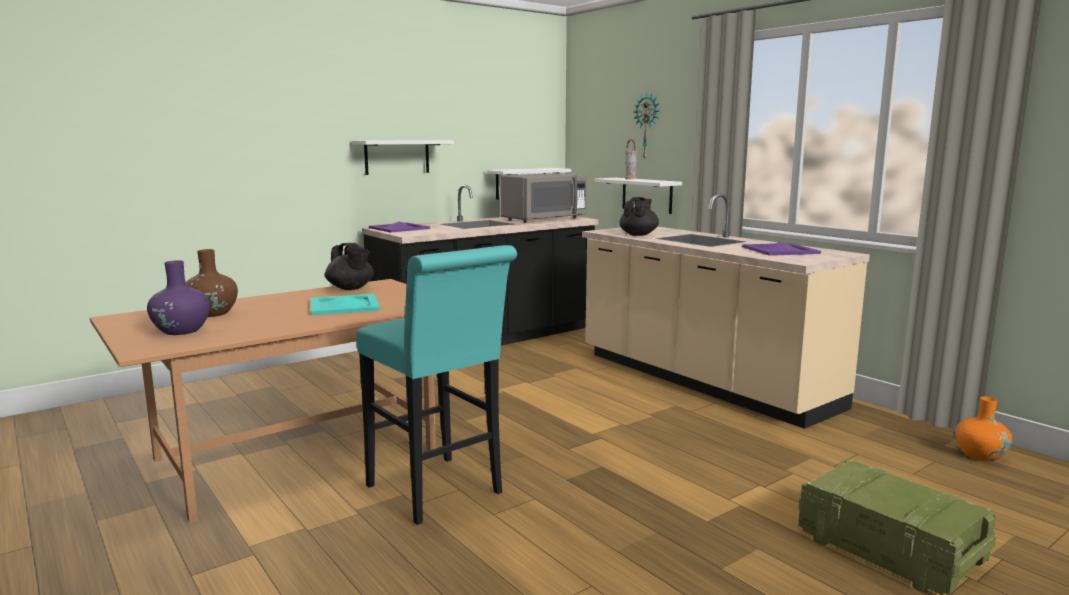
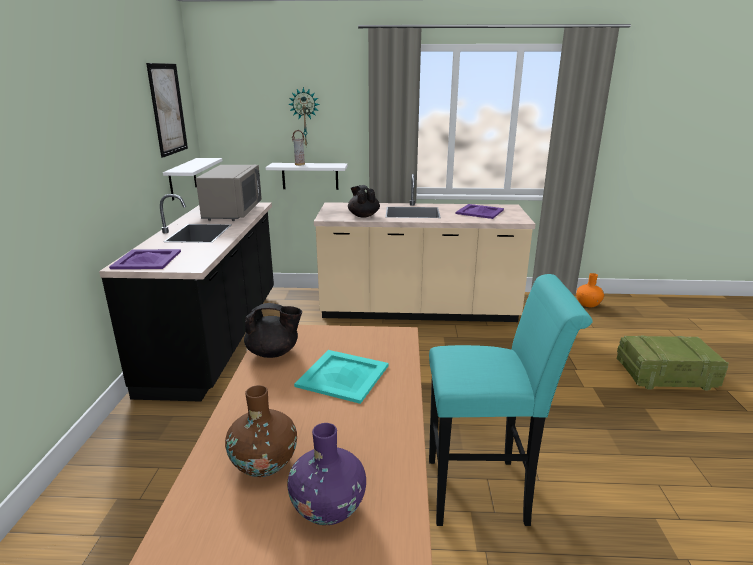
camera: 50 degrees left, 10 degrees up
(397, 157) = (104, 177): white shelf -> none
(512, 114) = (167, 109): none -> picture

